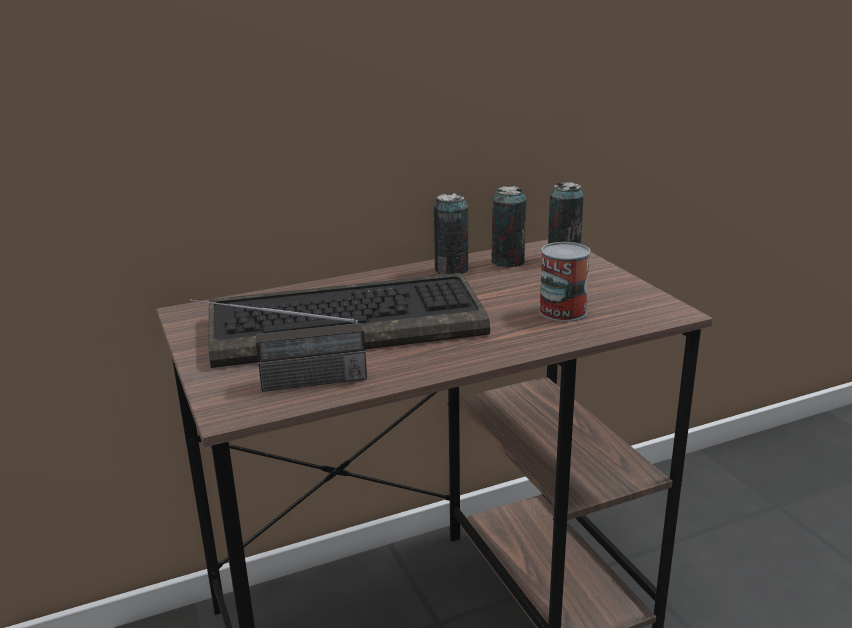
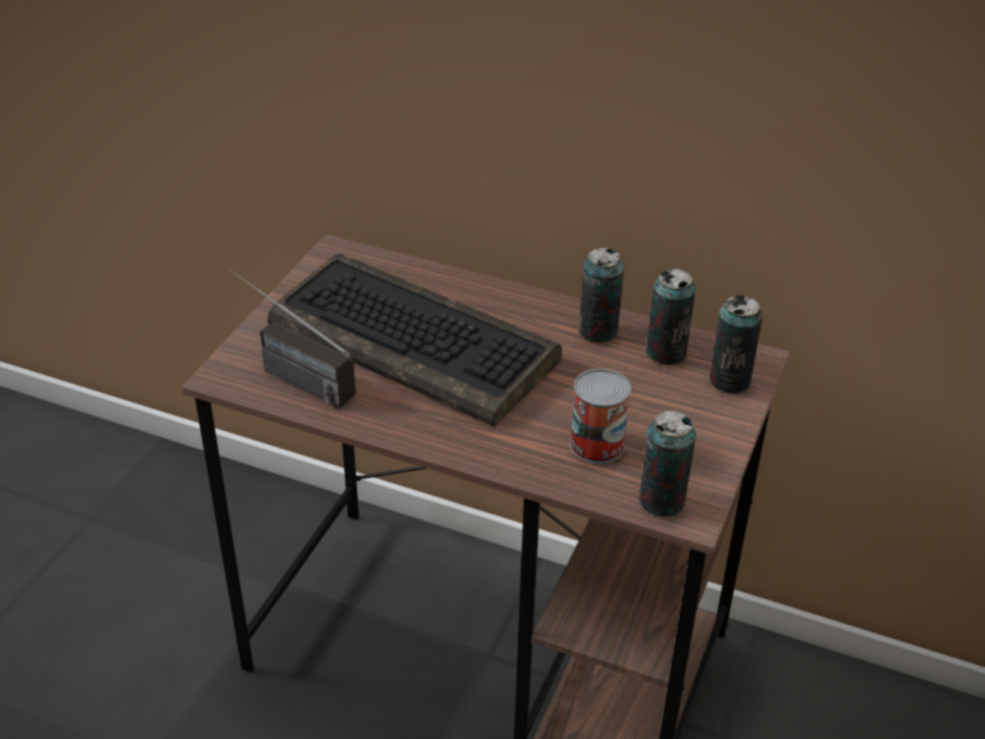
camera: 45 degrees right, 15 degrees up
(648, 314) = (662, 501): none -> can

